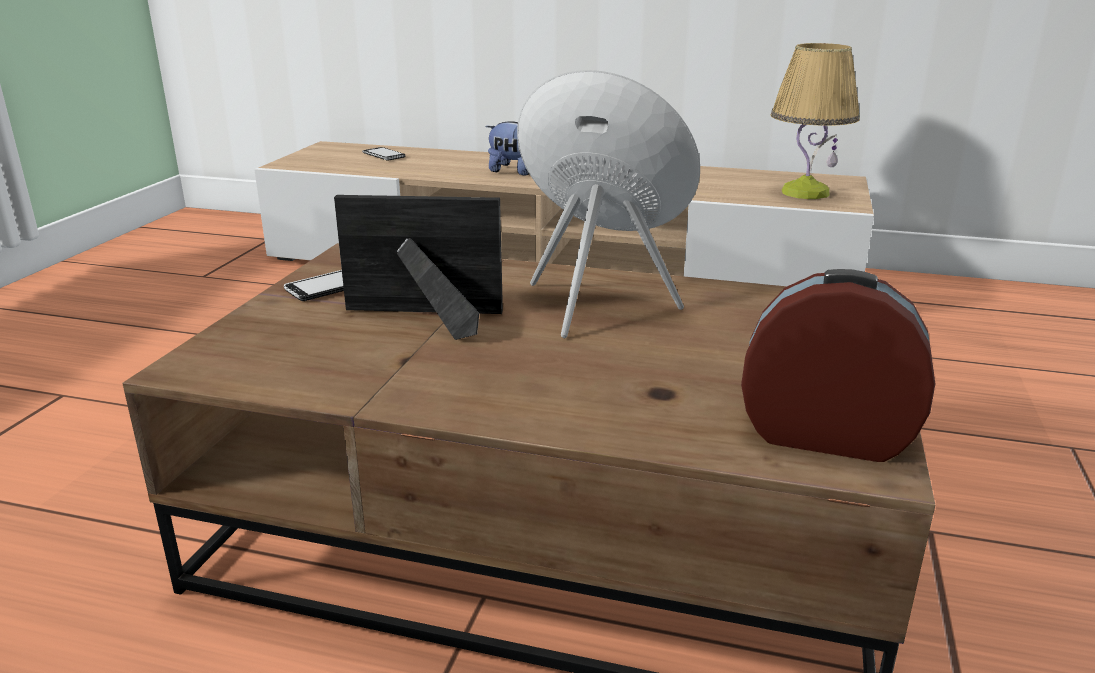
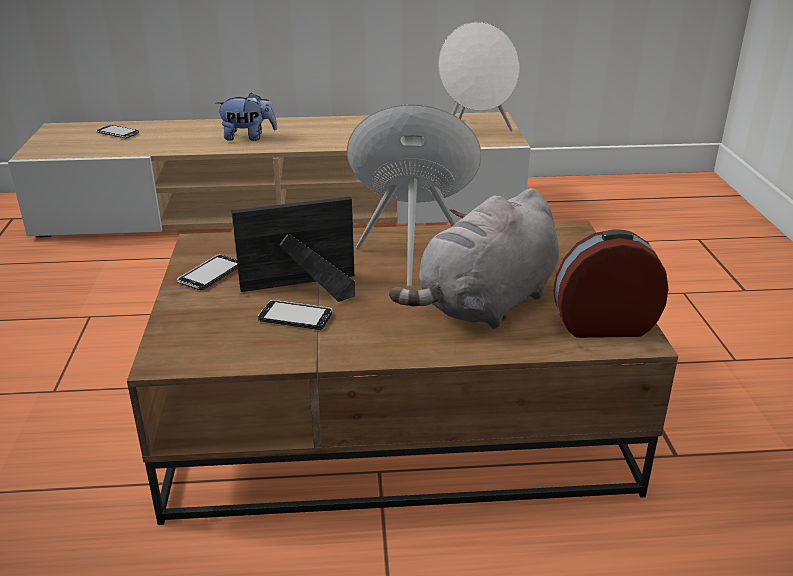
camera: 20 degrees left, 5 degrees up
(385, 348) = (295, 317): none -> phone
(655, 376) = (485, 305): none -> grey plush toy
(804, 192) = (474, 132): table lamp -> white speaker

